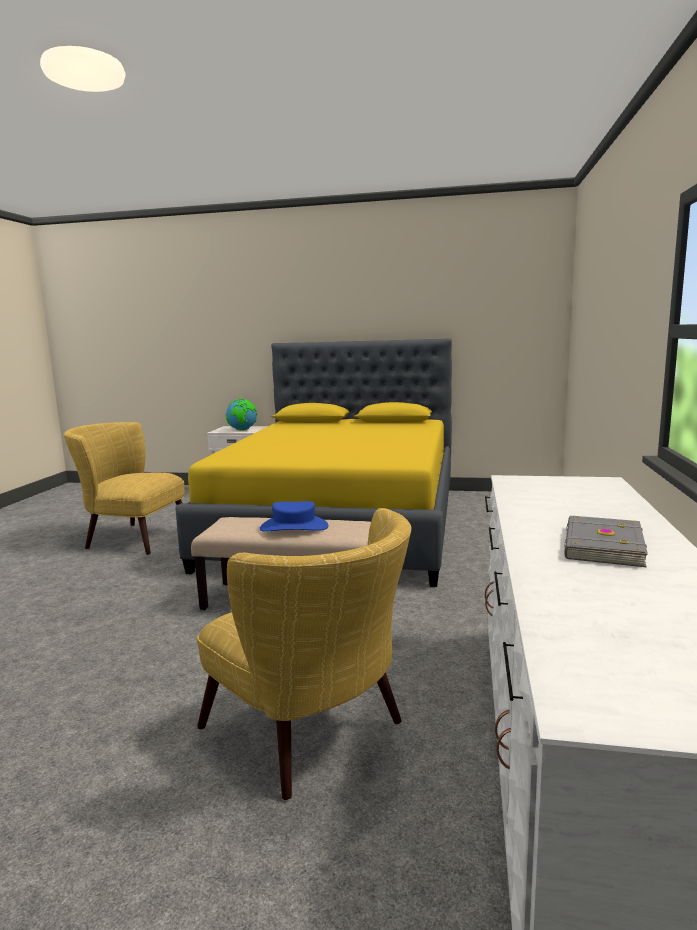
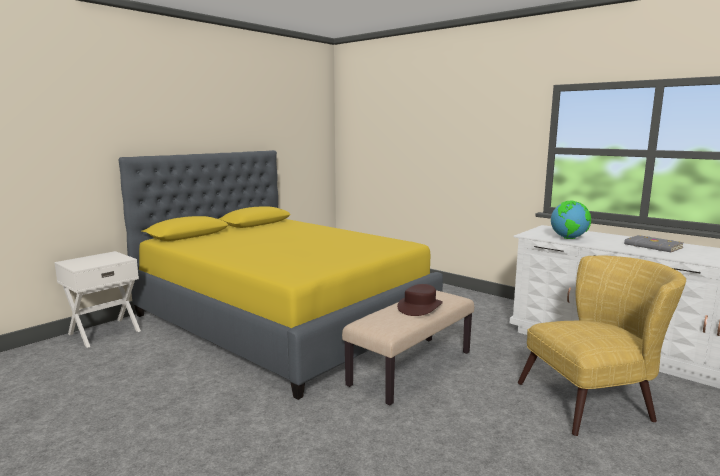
camera: 60 degrees left, 0 degrees up
(131, 537) = (134, 414): yellow armchair -> none
(242, 430) = (108, 260): globe -> globe (569, 238)
(294, 527) = (420, 307): blue hat -> brown hat

